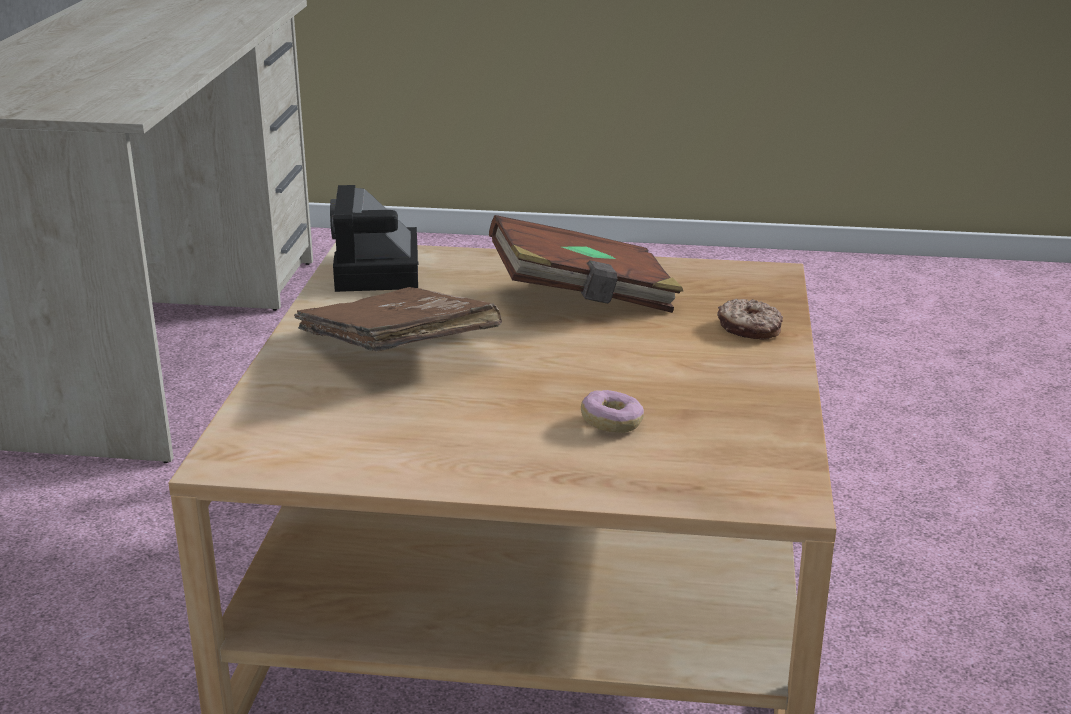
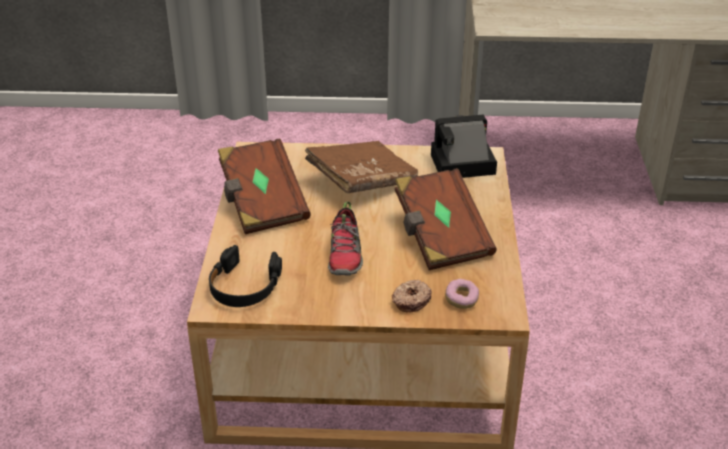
camera: 85 degrees right, 10 degrees up
(444, 449) = (262, 203): none -> brown book
(611, 424) = (287, 250): donut -> donut (461, 300)
(629, 373) = (345, 255): none -> shoe
(724, 467) = (244, 286): none -> black headphones

